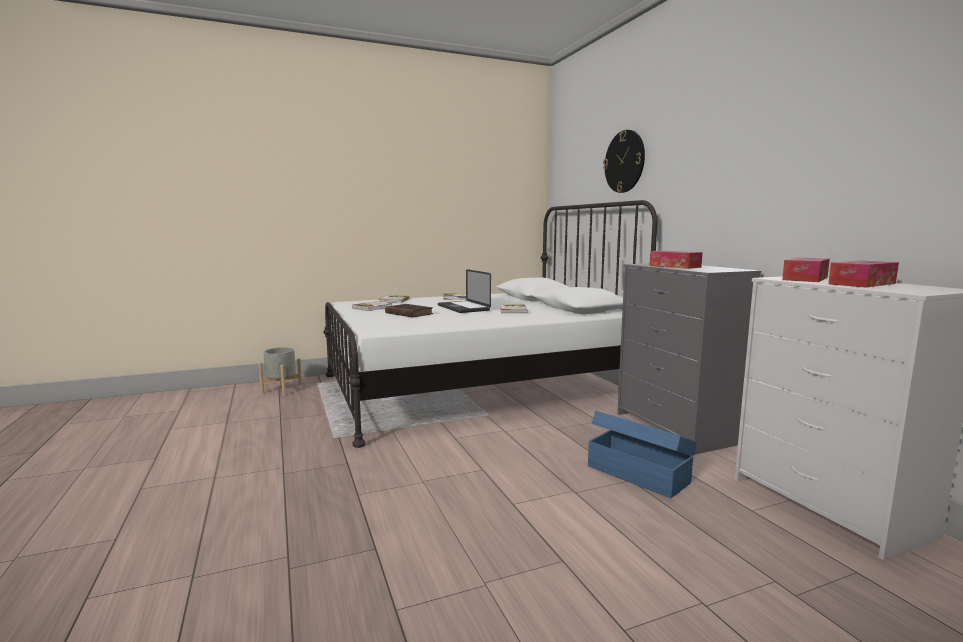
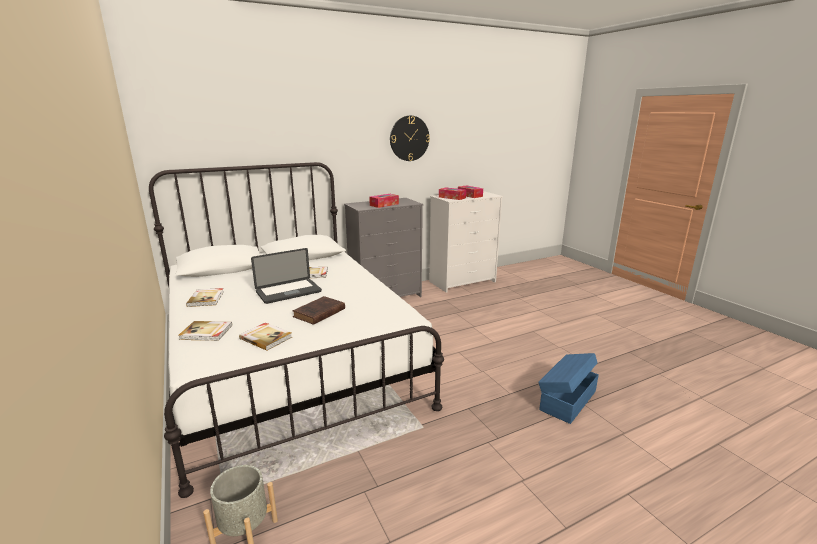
camera: 95 degrees left, 10 degrees up
(624, 161) = (278, 129): wall clock -> wall clock (409, 138)
(637, 473) = (447, 311): blue storage box -> blue storage box (566, 400)

